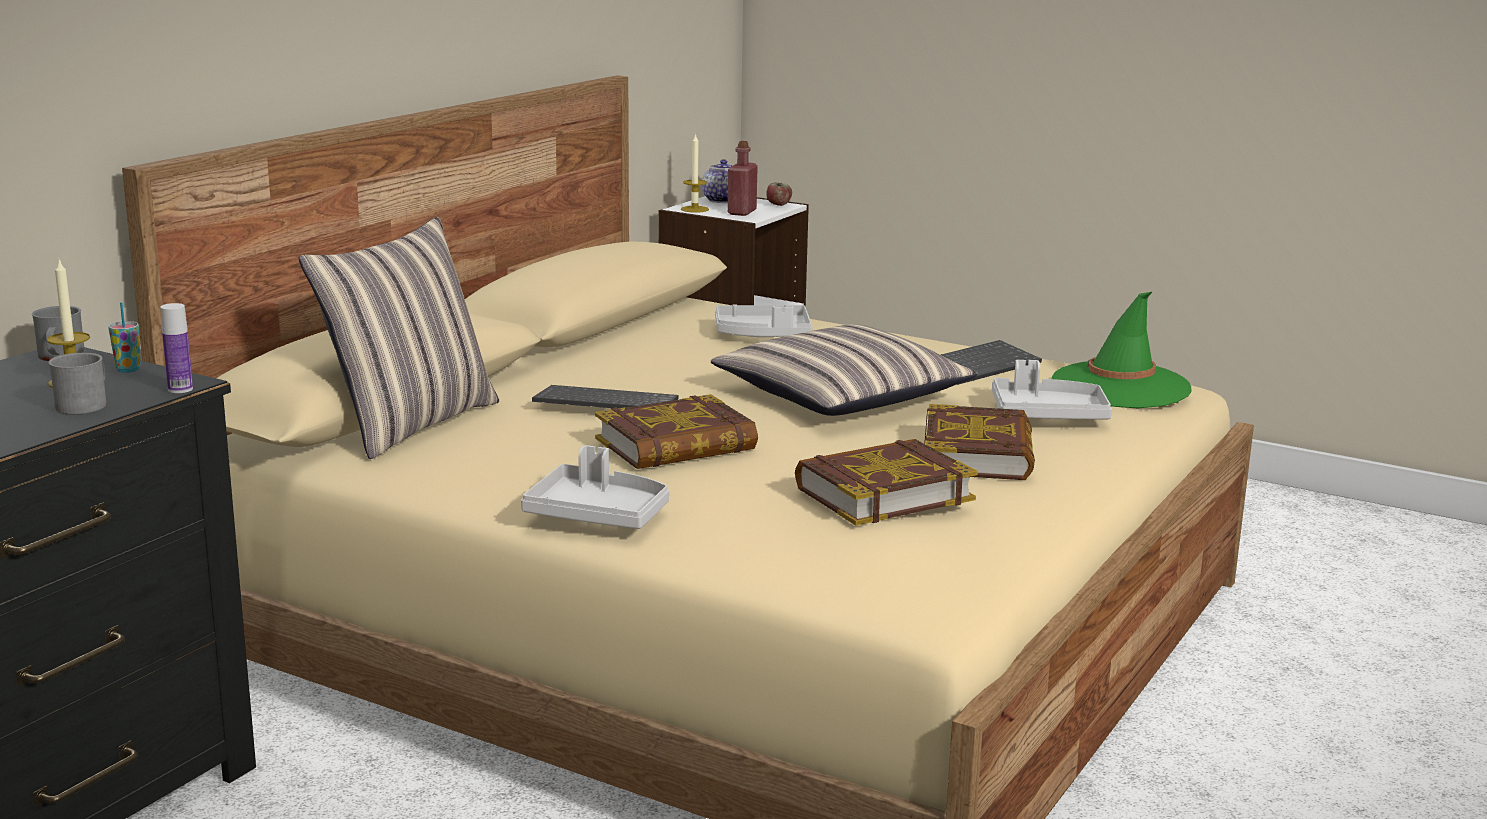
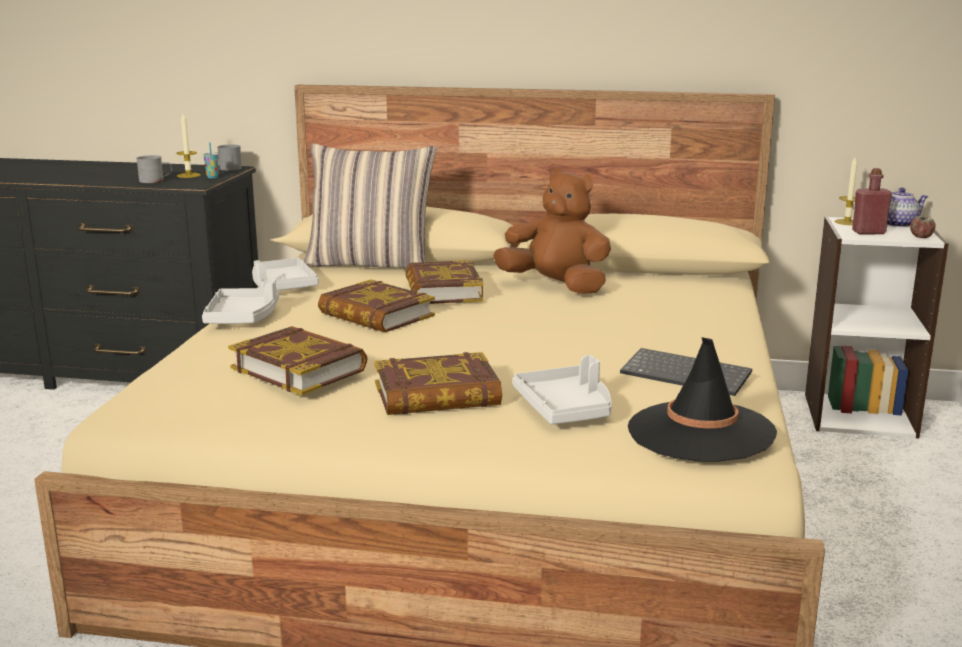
camera: 70 degrees right, 0 degrees up
(180, 389) = (185, 186): bottle -> none
(603, 404) = (442, 290): keyboard -> book
(637, 360) = (556, 286): none -> brown plush toy
(763, 335) = (665, 306): grey tray -> grey tray (282, 286)
(842, 396) = (540, 343): pillow -> none
(1120, 386) = (700, 432): green hat -> black hat

